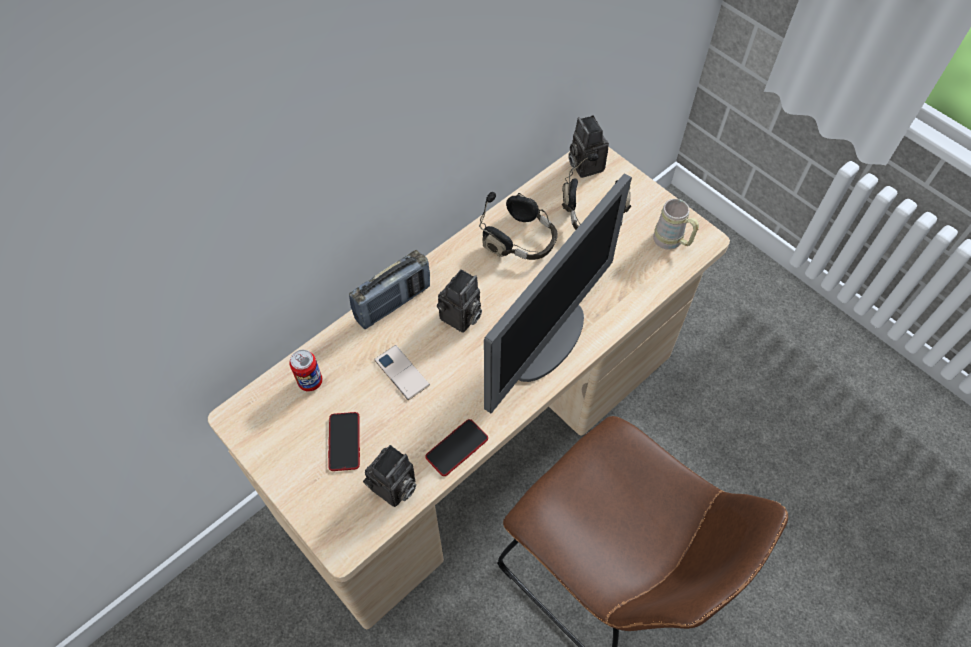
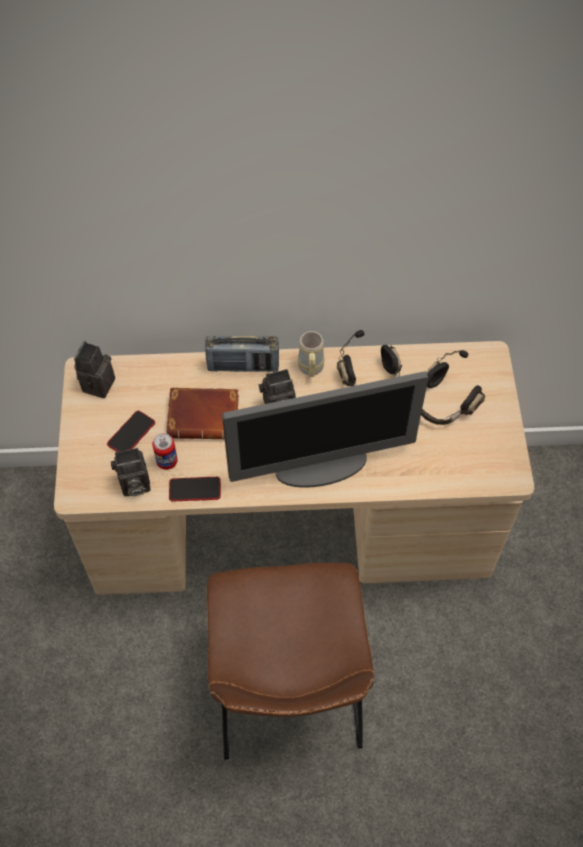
camera: 40 degrees right, 0 degrees up
(310, 381) = (145, 380): can -> can (167, 461)
(401, 372) = (206, 416): phone -> brown book
(584, 164) = (476, 359): camera -> camera (97, 383)
(671, 243) = (483, 462): beige mug -> beige mug (310, 370)

